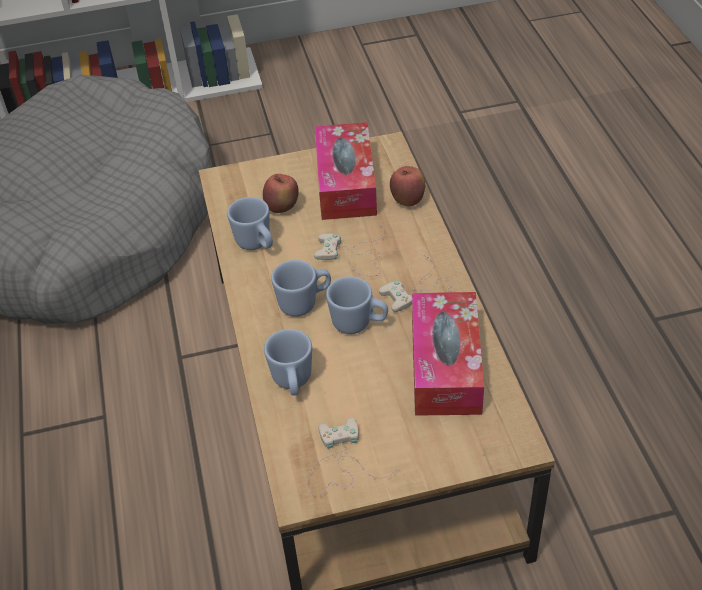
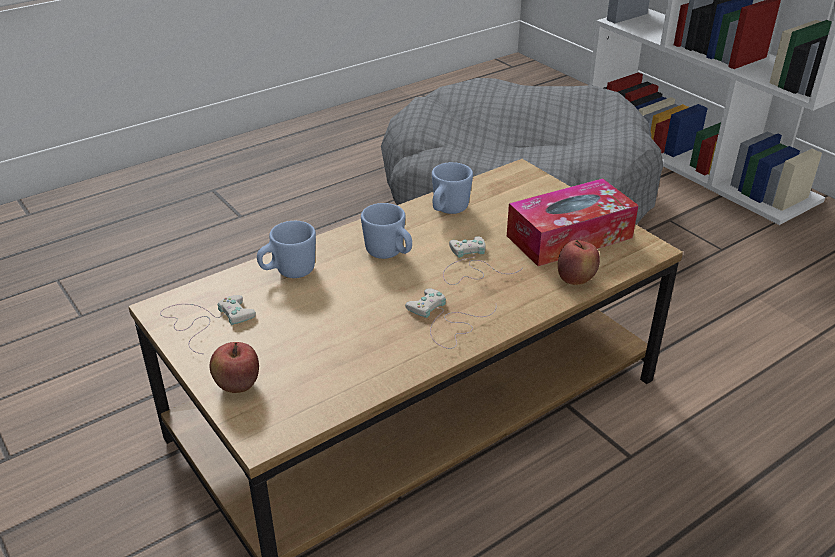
camera: 65 degrees right, 10 degrees down
(282, 208) = (505, 211): apple -> apple (237, 387)
(358, 324) = (379, 291): blue mug -> none
(445, 365) = (351, 359): tissue box -> none

